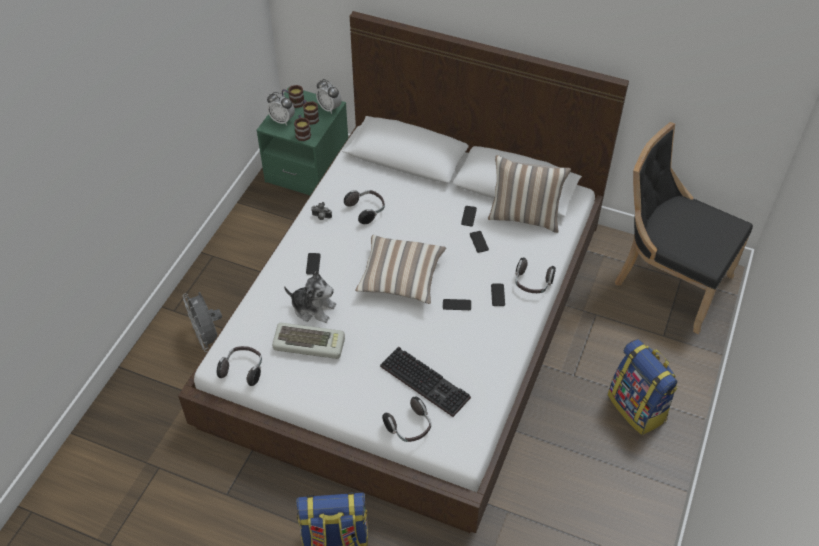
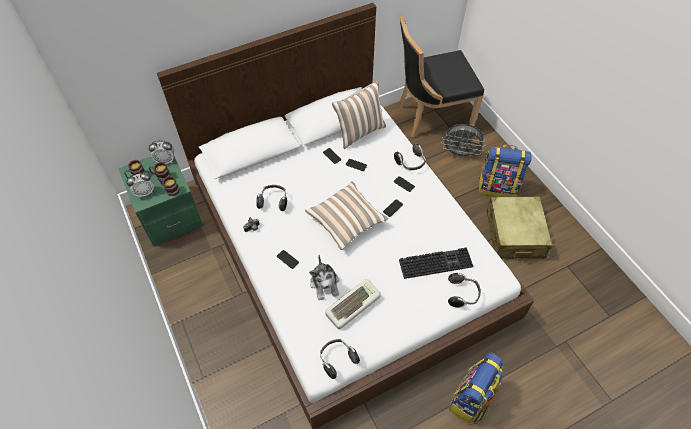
camera: 50 degrees left, 5 degrees up
(208, 338) = (249, 370): grey fan -> grey fan (460, 154)
(313, 308) = (325, 284): plush toy -> plush toy turned 105 degrees clockwise
(587, 464) = (514, 234): none -> beige suitcase

